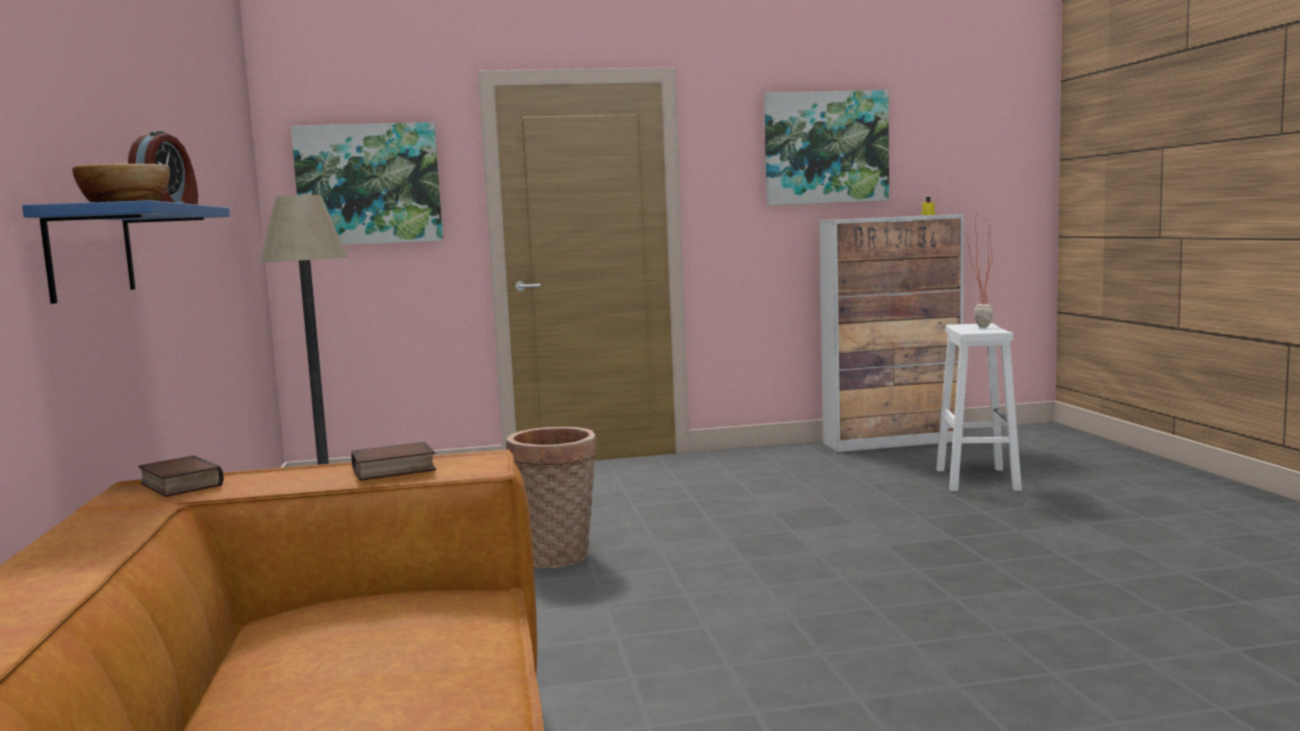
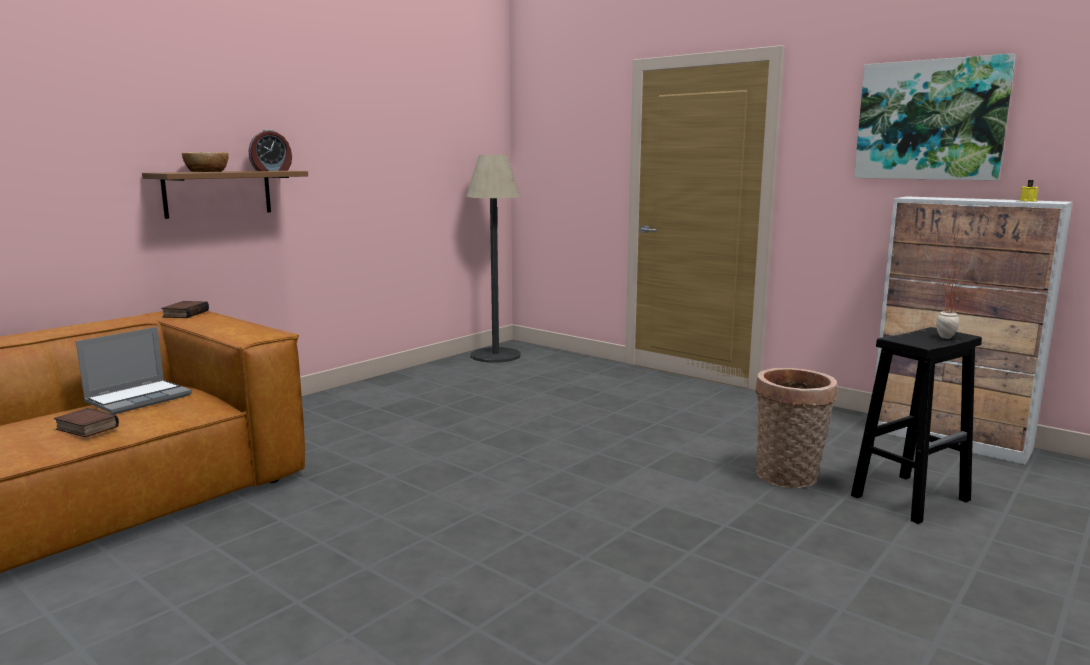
camera: 50 degrees right, 5 degrees up
(90, 252) = (218, 193): blue shelf -> brown shelf
(330, 633) = (139, 398): none -> laptop
(369, 184) = (563, 146): picture -> none
(393, 470) = (229, 330): book -> book (85, 428)
(558, 557) = (492, 425): basket -> basket (788, 478)
(976, 479) = (911, 497): white stool -> black stool

